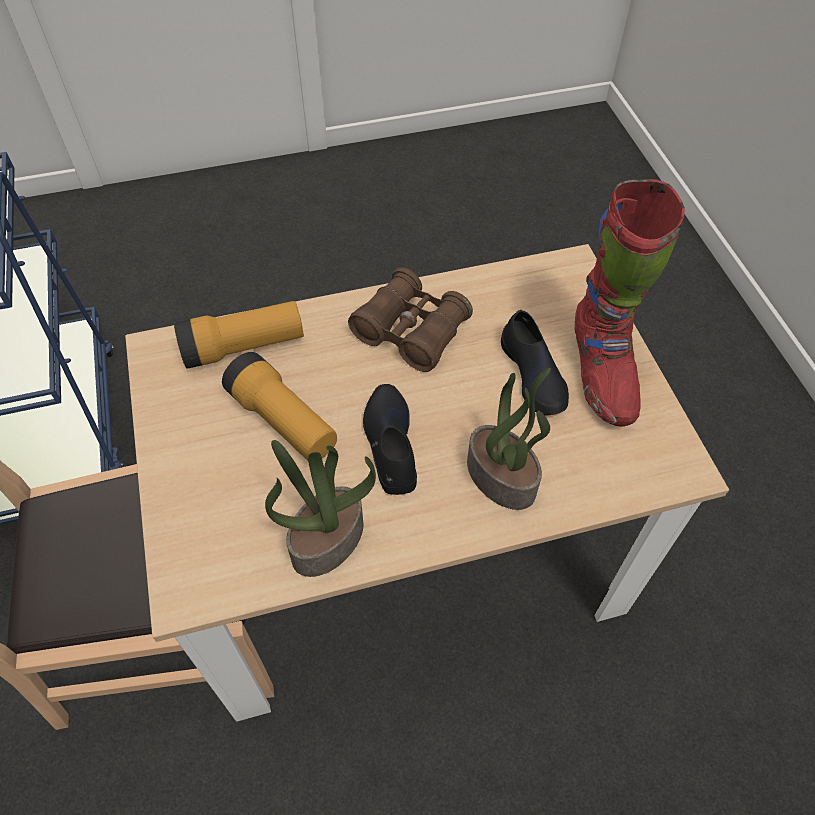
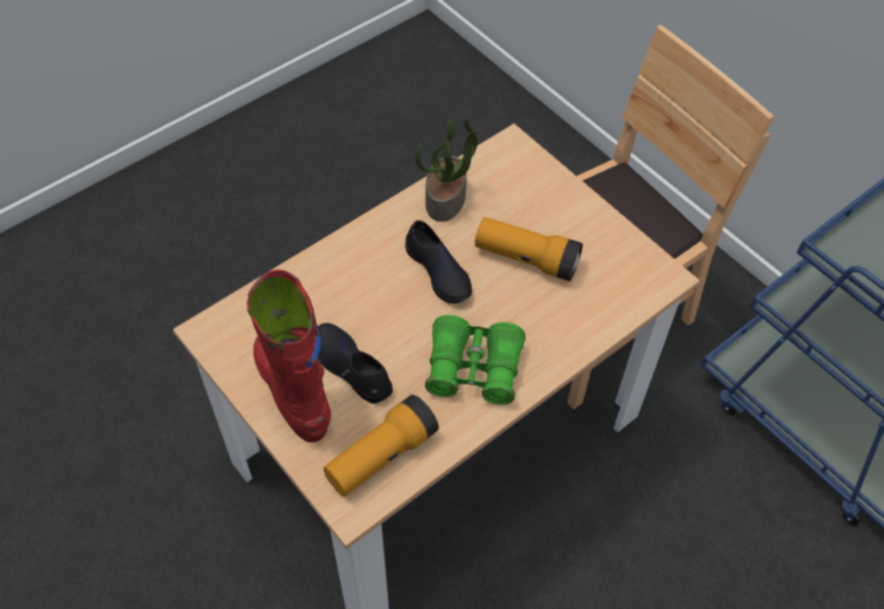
camera: 155 degrees right, 0 degrees up
(243, 347) = (600, 303): flashlight -> flashlight (381, 456)
(411, 331) = (473, 369): brown binoculars -> green binoculars
(502, 477) = (346, 277): potted plant -> none

